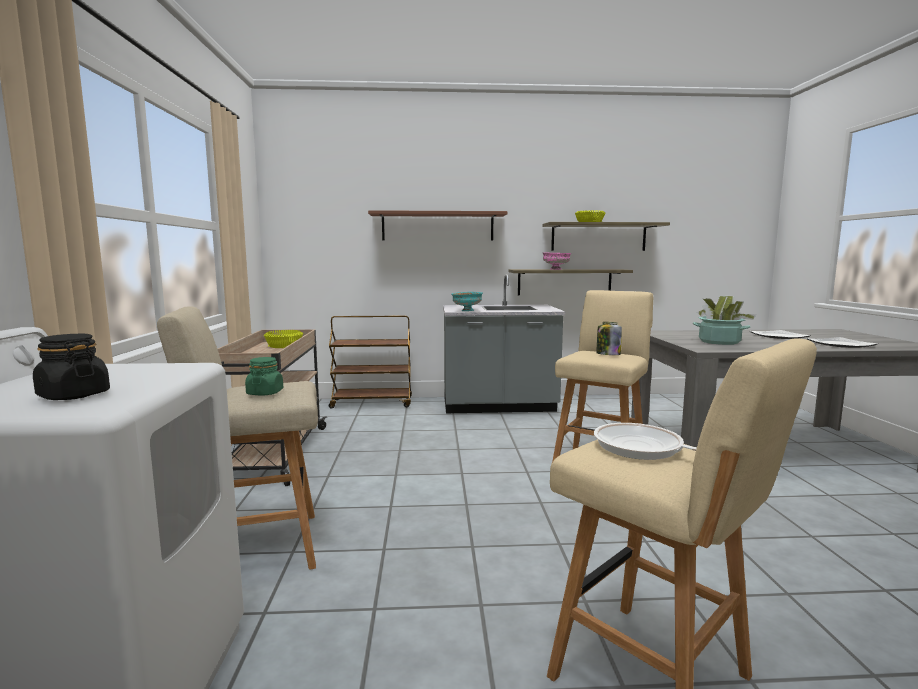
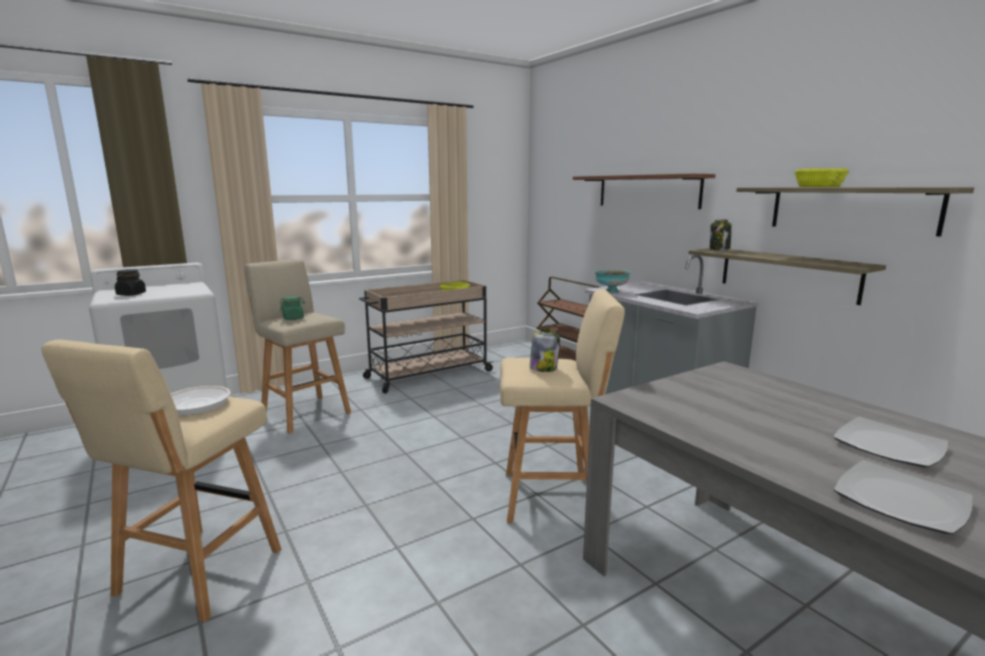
camera: 60 degrees right, 5 degrees up
(521, 269) = (719, 249): none -> jar
(556, 269) = (750, 254): pink bowl -> none
(719, 342) = (712, 406): potted plant -> none

